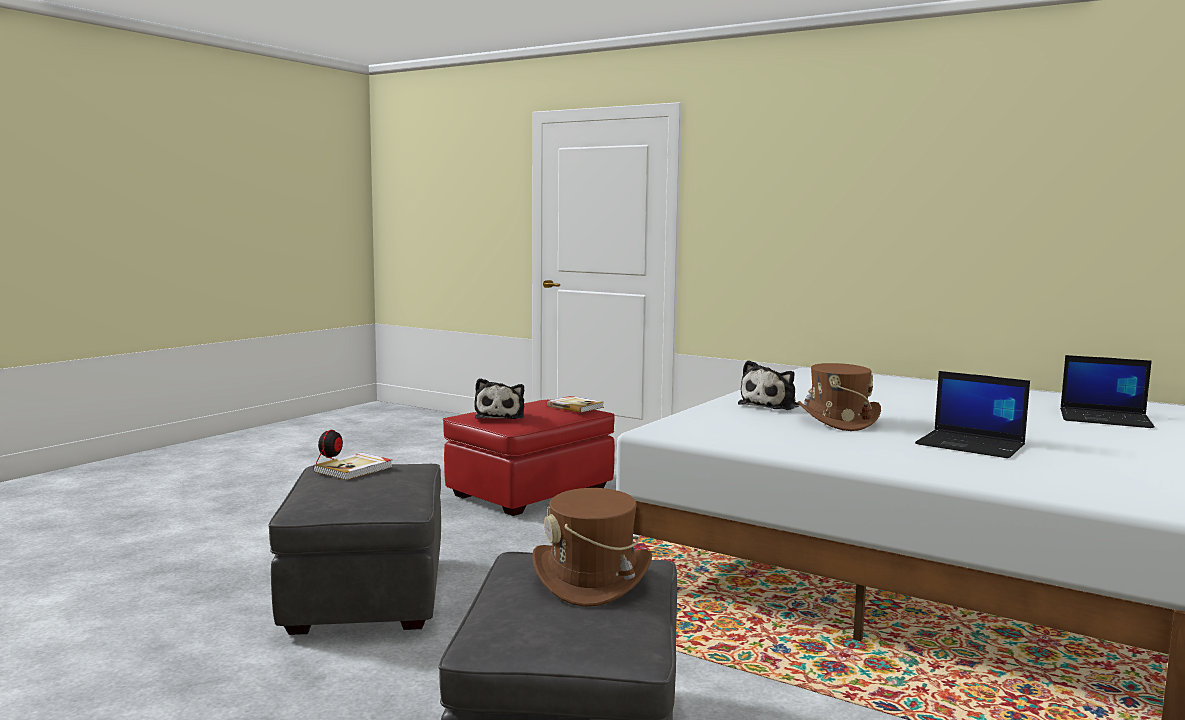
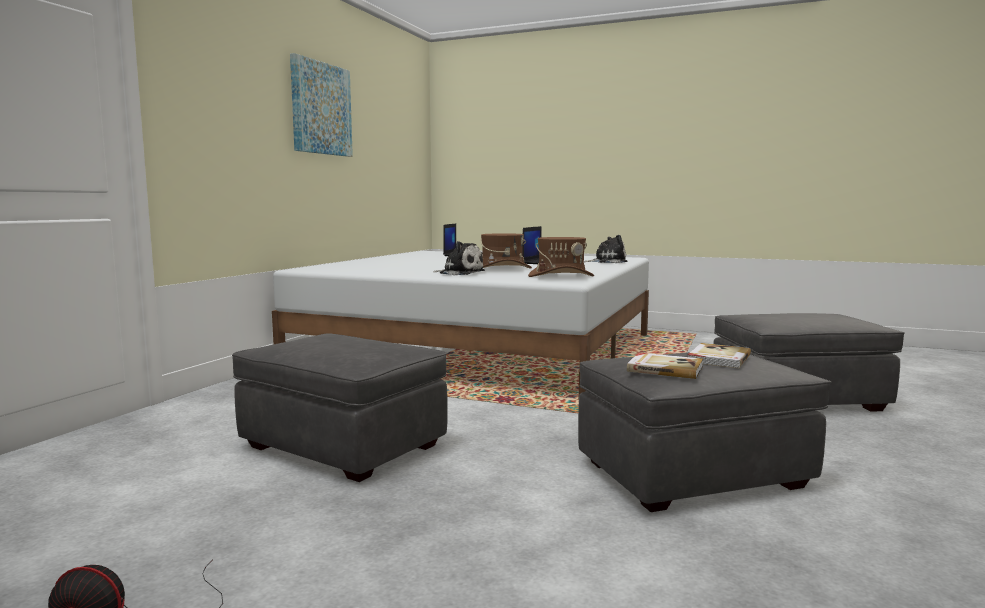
camera: 100 degrees left, 0 degrees up
(501, 416) = (372, 352): plush toy -> plush toy (607, 261)
(530, 492) = (343, 446): red ottoman -> grey ottoman
(575, 406) = (322, 334): book -> book (718, 358)
(592, 579) = (779, 315): brown hat -> brown hat (561, 276)
(925, 175) = (321, 108): none -> picture

